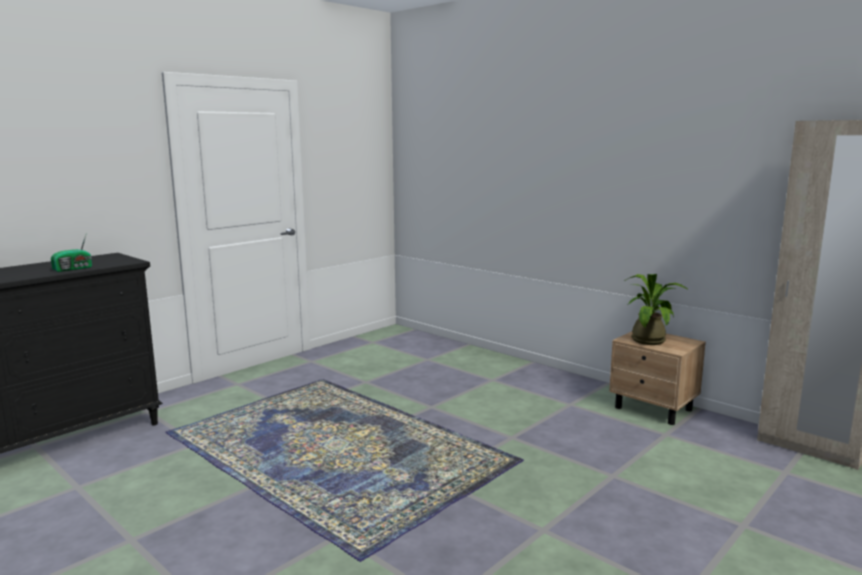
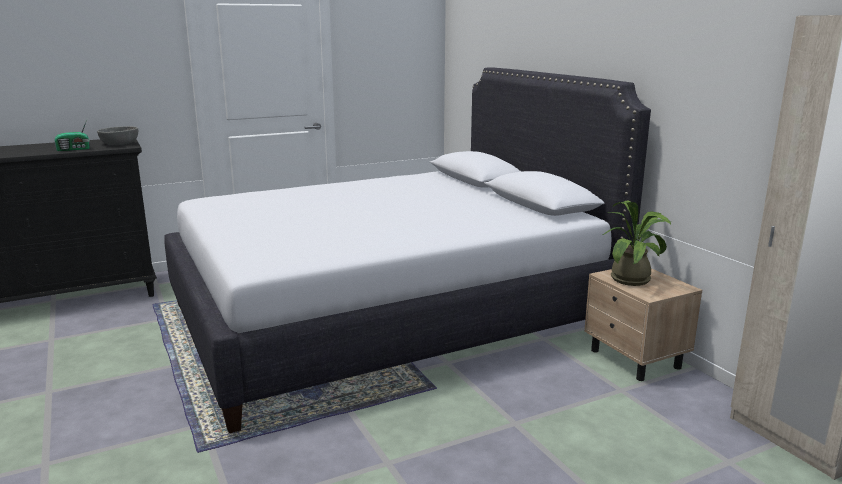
camera: 20 degrees right, 5 degrees up
(116, 260) = (119, 144): none -> grey bowl
(422, 407) = (388, 317): none -> white bed

